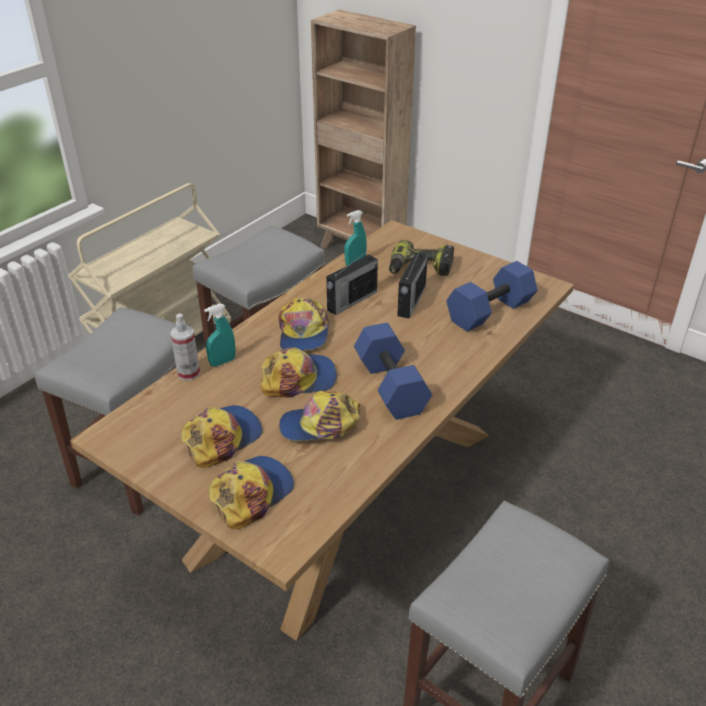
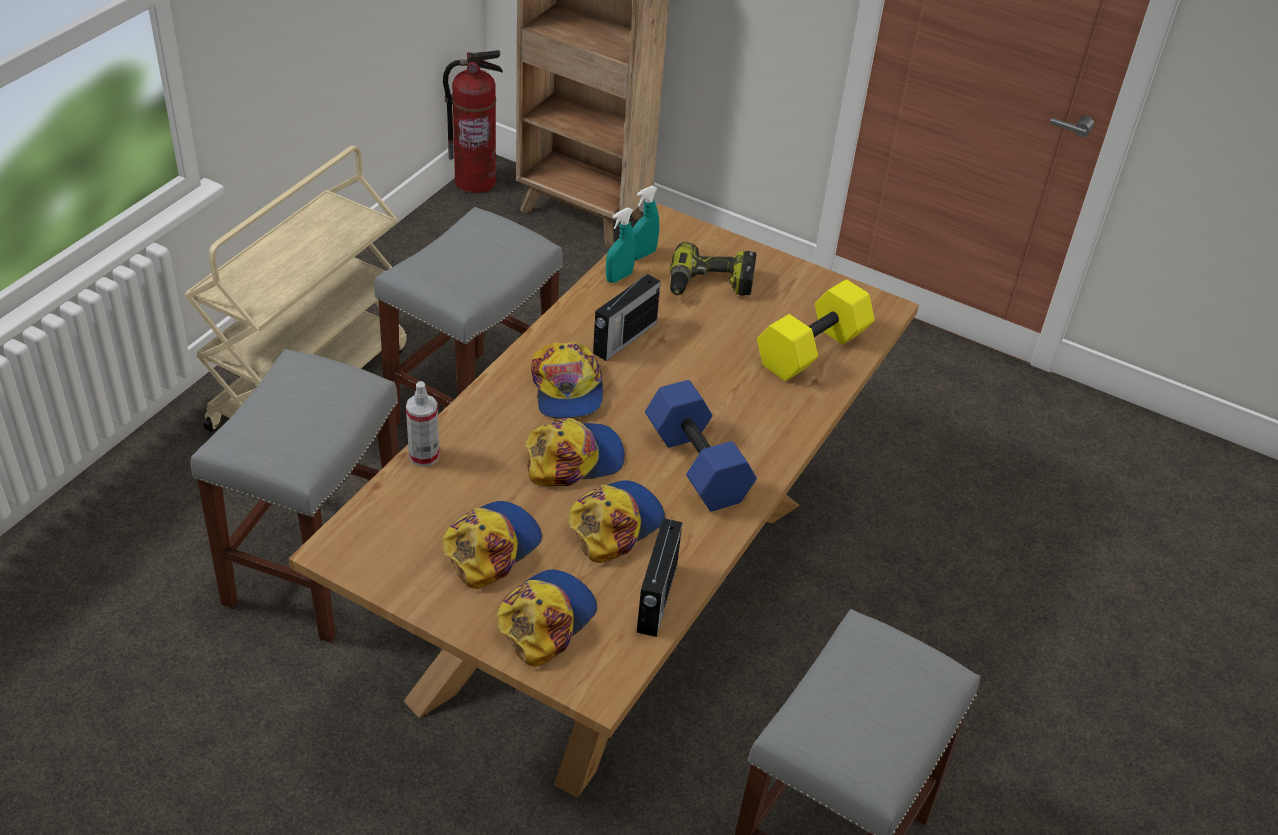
camera: 10 degrees left, 5 degrees up
(222, 362) = (466, 437): turquoise spray bottle -> turquoise spray bottle (642, 254)
(294, 230) = (475, 182): none -> fire extinguisher
(320, 425) = (614, 523): cap -> cap turned 150 degrees clockwise
(411, 302) = (705, 337): radio -> radio (656, 599)
(490, 312) = (813, 351): blue dumbbell -> yellow dumbbell

